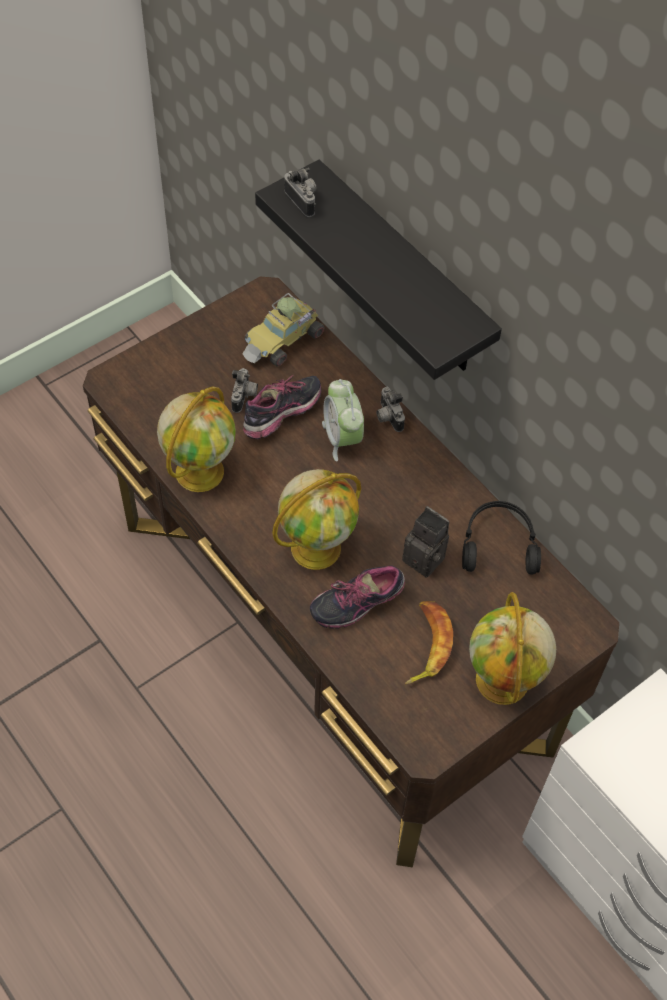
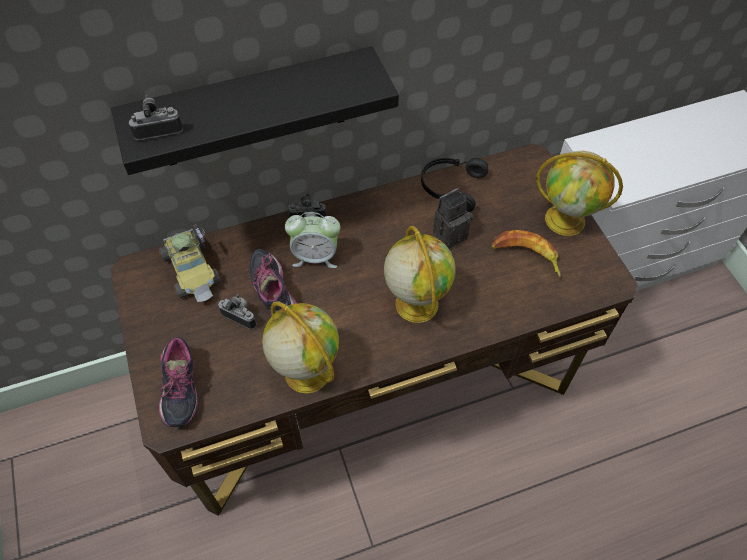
camera: 70 degrees left, 0 degrees up
(356, 603) = (476, 290): shoe -> shoe (179, 390)

